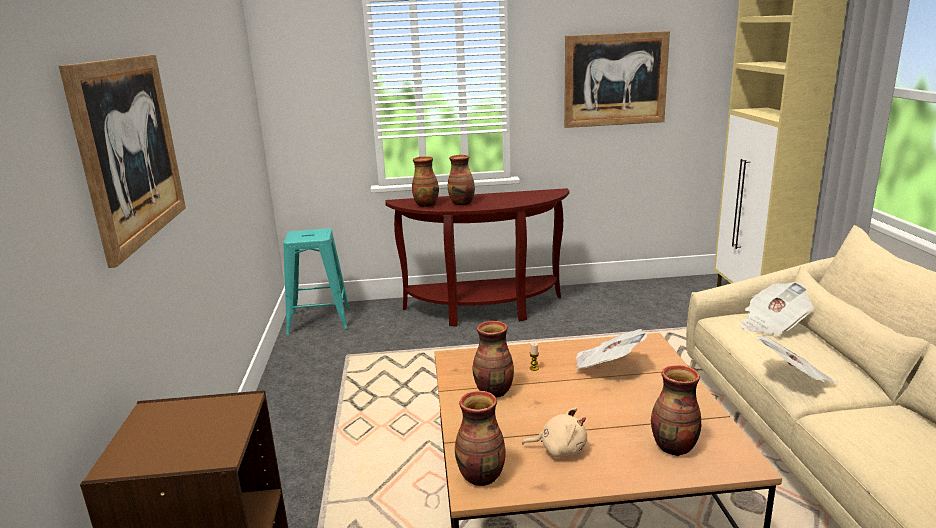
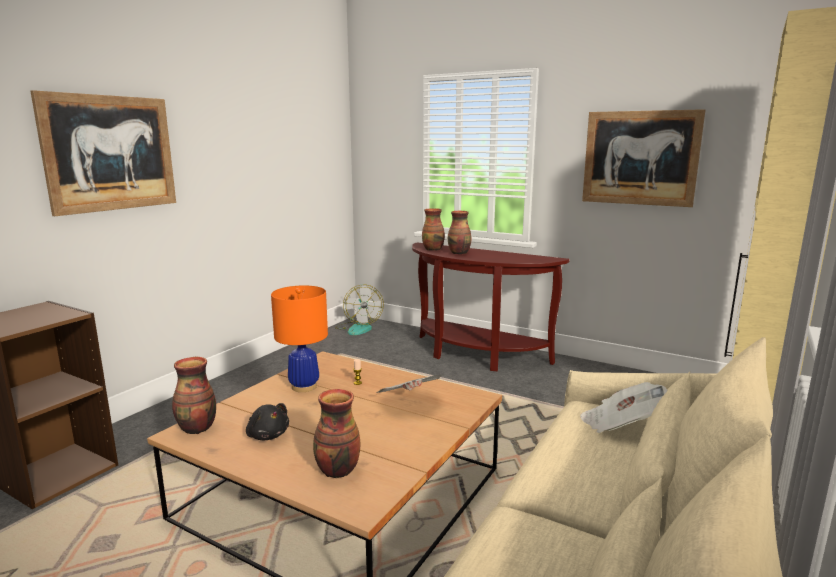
camera: 35 degrees right, 5 degrees down
(318, 320) = (358, 328): turquoise stool -> fan
(494, 392) = (304, 387): vase -> orange table lamp
(559, 449) = (267, 435): beige plush toy -> black plush toy
(794, 378) = (541, 471): newspaper -> none

